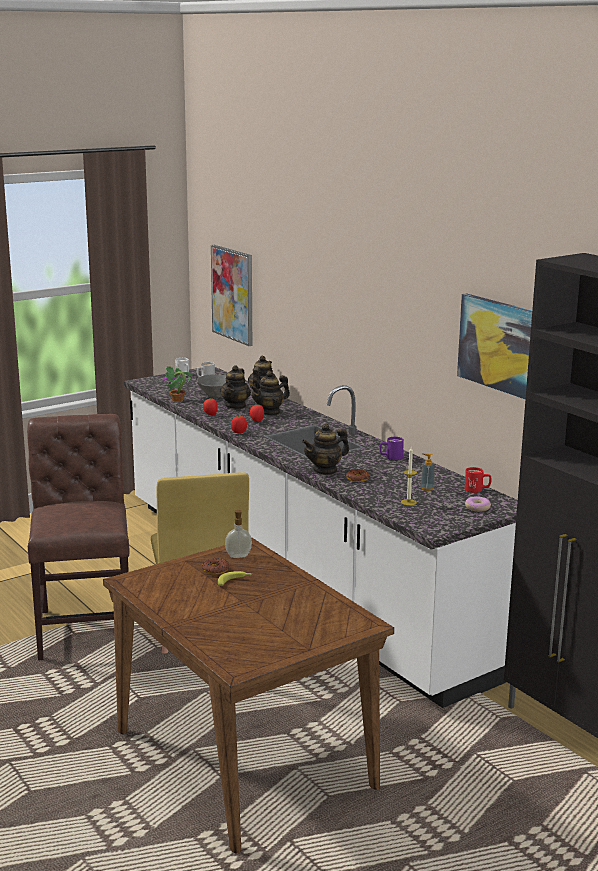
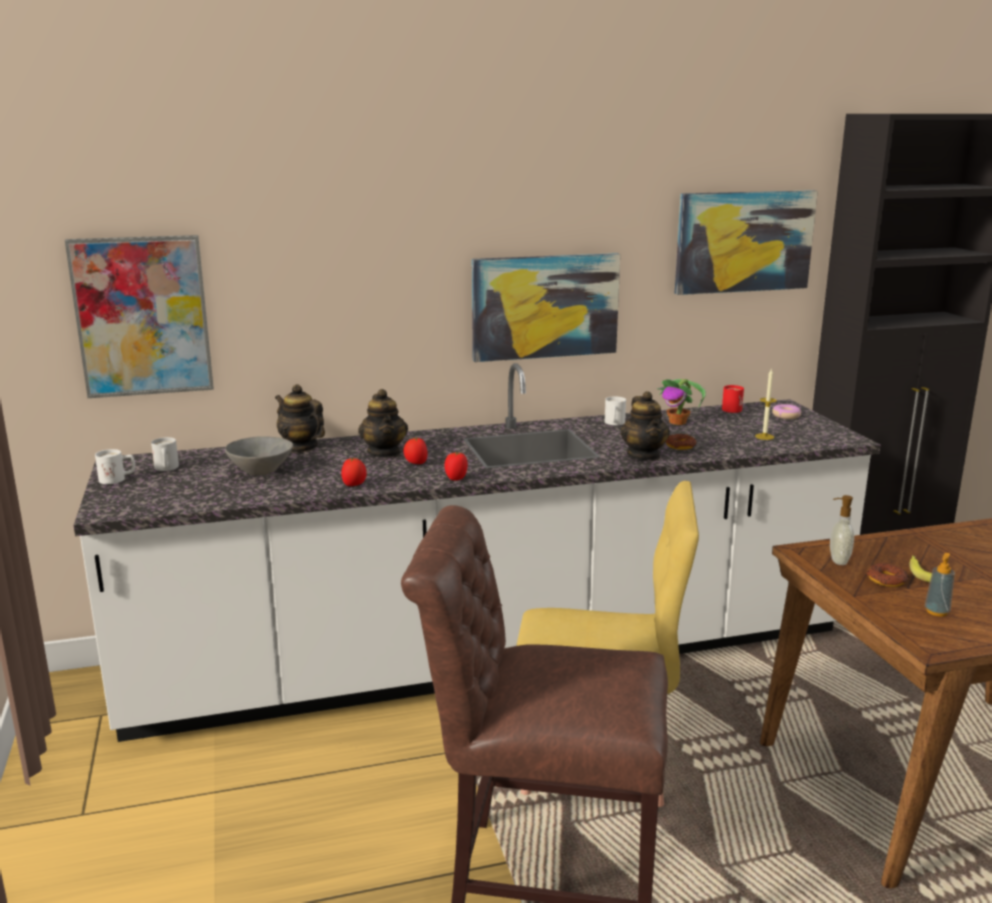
camera: 70 degrees left, 0 degrees up
(177, 400) = (250, 497): potted plant -> potted plant (678, 422)
(236, 406) = (332, 466): teapot -> none
(387, 354) = (545, 306): none -> picture
(390, 457) = (614, 423): purple mug -> white mug
(427, 488) = (723, 424): soap dispenser -> soap dispenser (936, 611)

